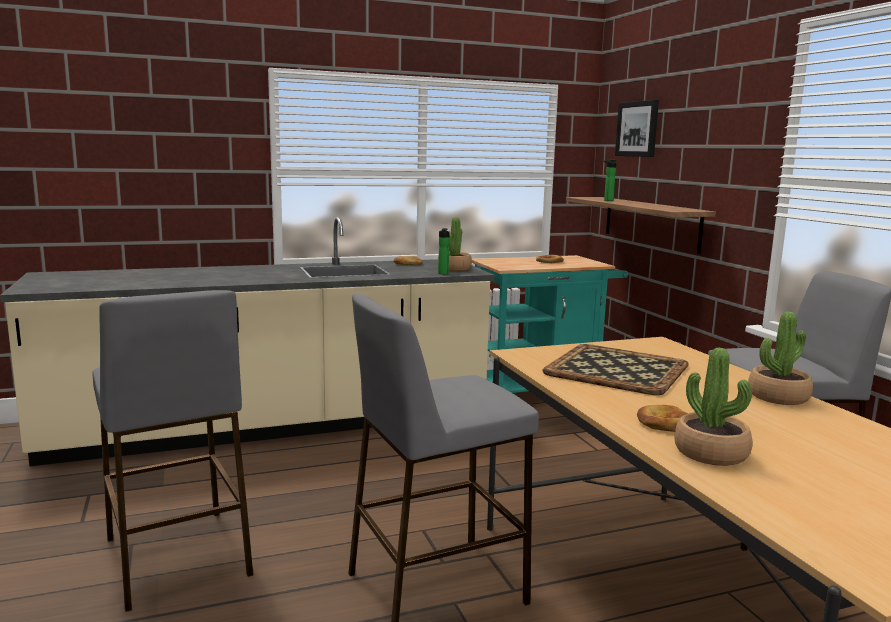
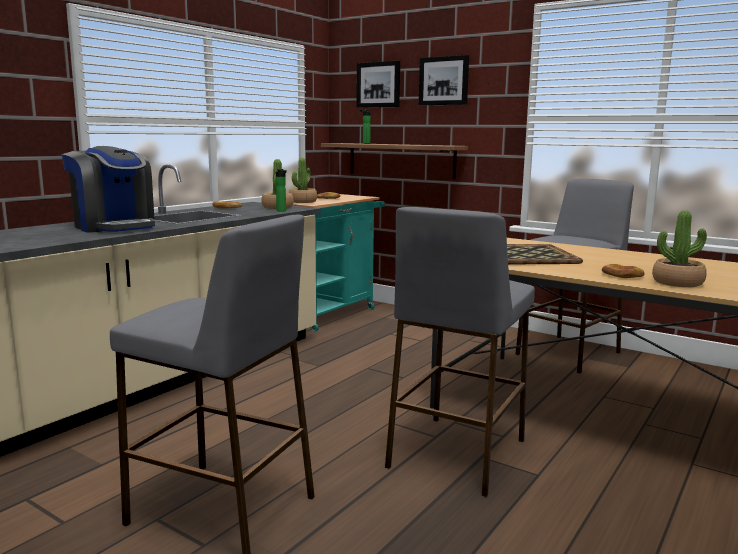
camera: 35 degrees left, 0 degrees up
(254, 275) = (114, 227): none -> coffee machine
(698, 125) = (444, 81): none -> picture
(778, 397) = (629, 254): potted plant -> potted plant (302, 201)

